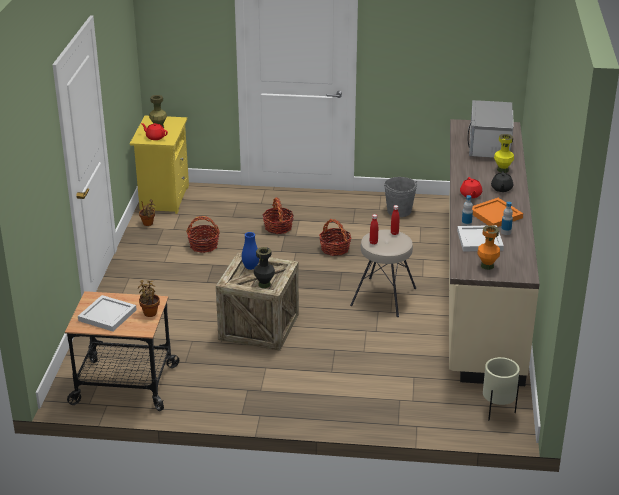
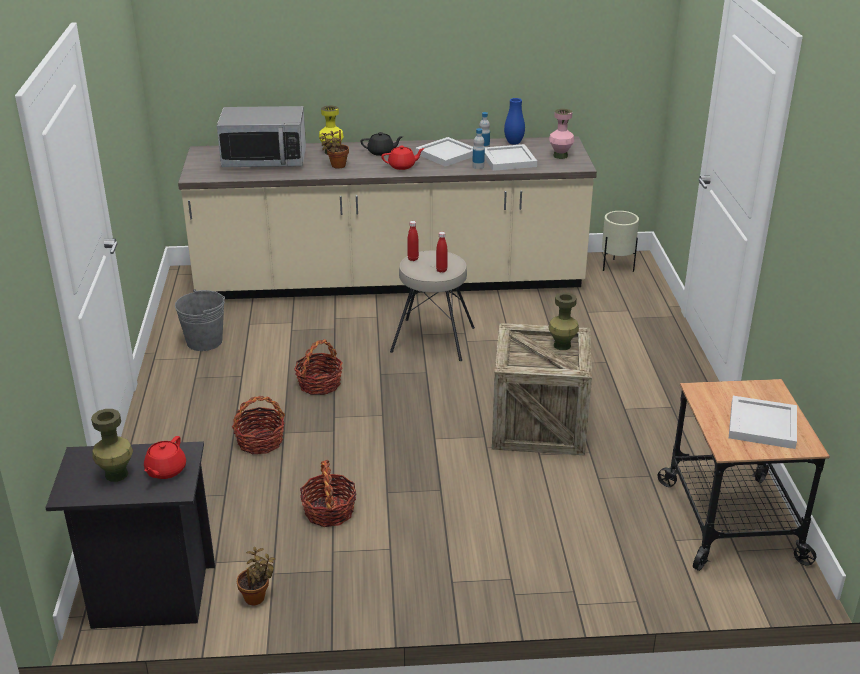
camera: 100 degrees left, 0 degrees up
(150, 312) = (729, 390): potted plant -> potted plant (336, 166)
(163, 198) = (149, 597): yellow nightstand -> black nightstand
(250, 267) = (524, 361): blue vase -> blue vase (514, 143)
(264, 284) = (562, 345): black vase -> green vase
(487, 266) = (560, 156): orange vase -> pink vase
(495, 215) = (447, 154): orange tray -> white tray

